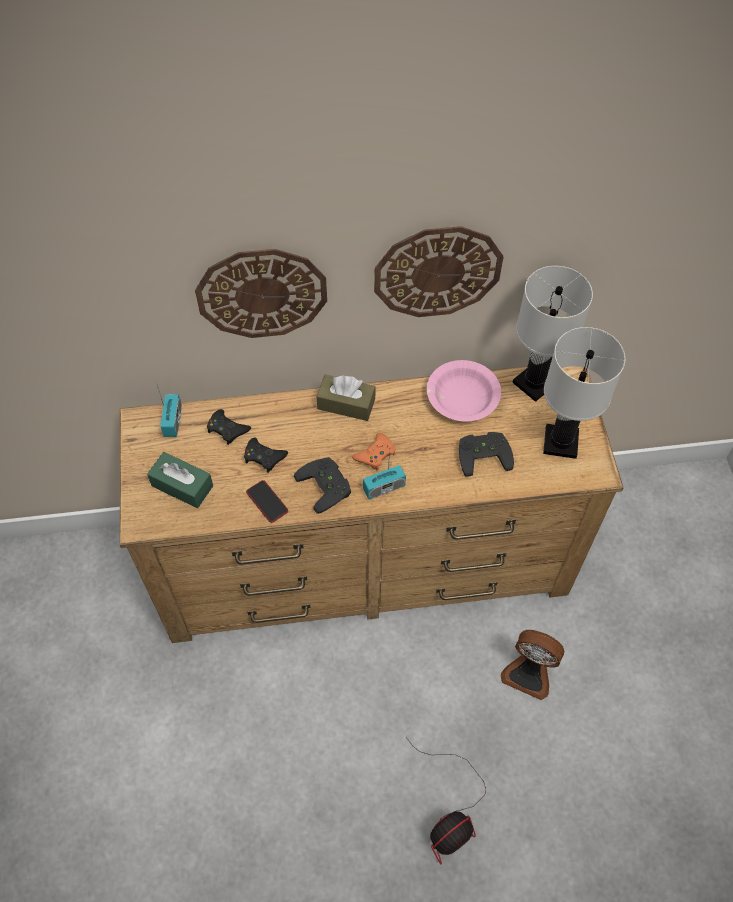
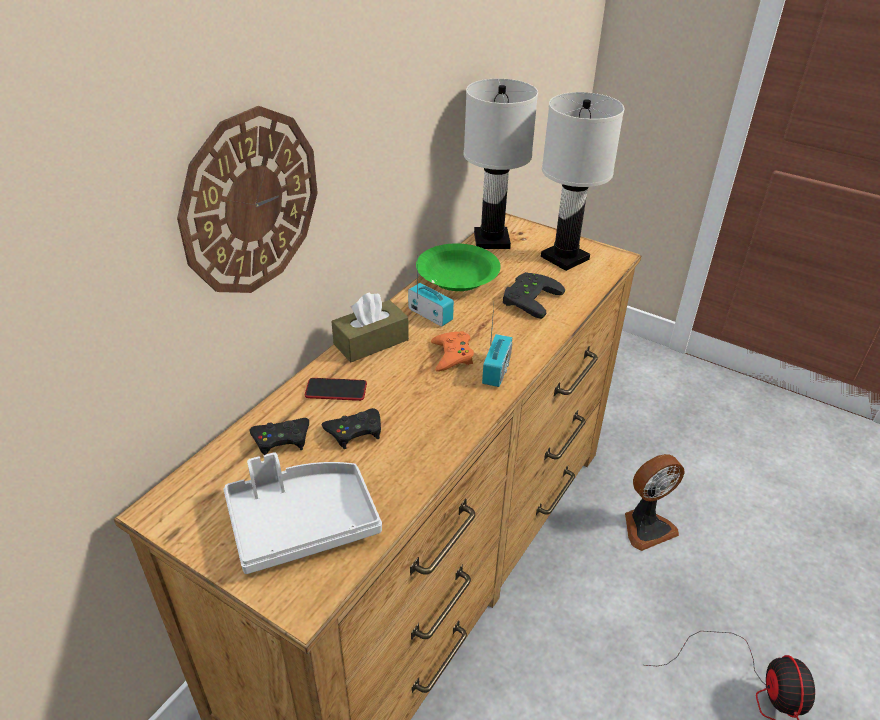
camera: 50 degrees left, 20 degrees down
(173, 421) = (206, 478): radio -> radio (430, 315)
(182, 485) = (302, 523): green tissue box -> grey tray
(267, 502) = (414, 462): phone -> phone (336, 390)
(327, 485) = (448, 406): black game controller -> none
(437, 271) = (397, 116): wall clock -> none
(462, 398) = (457, 278): pink bowl -> green bowl

